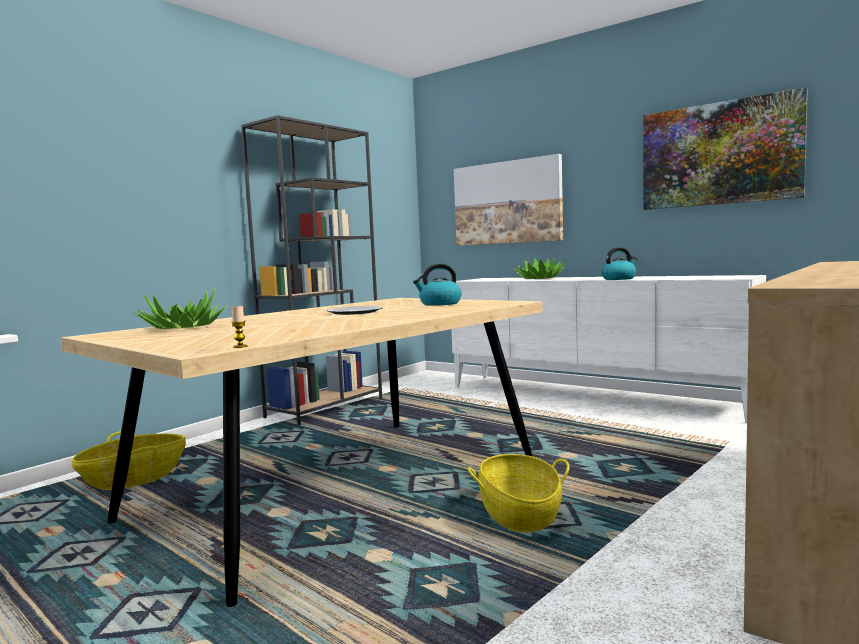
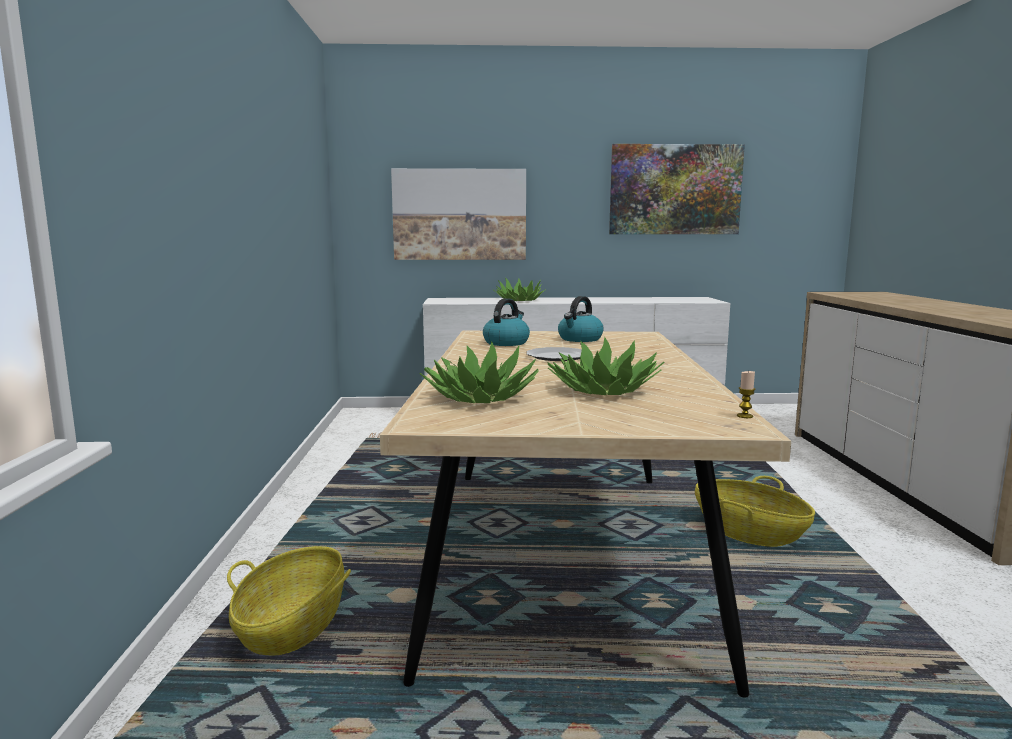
camera: 40 degrees left, 5 degrees up
(259, 329) = (603, 390): none -> potted plant
(325, 407) = (328, 473): bookcase -> none
(619, 279) = (610, 301): kettle -> kettle (506, 343)

